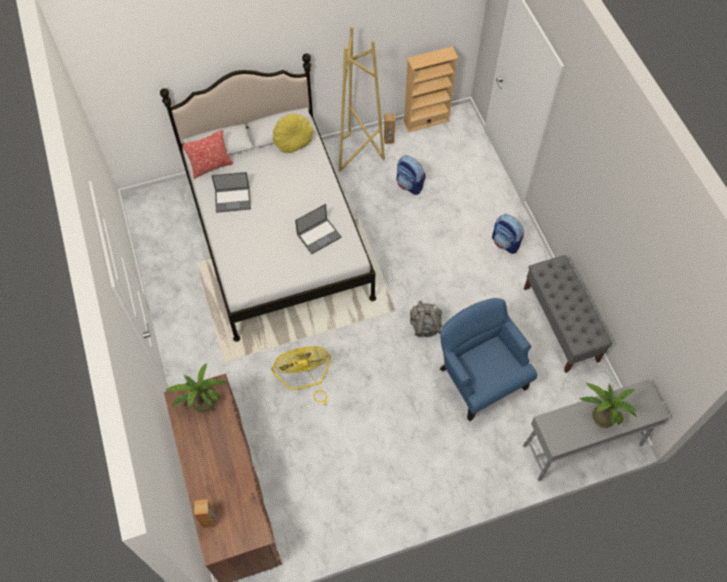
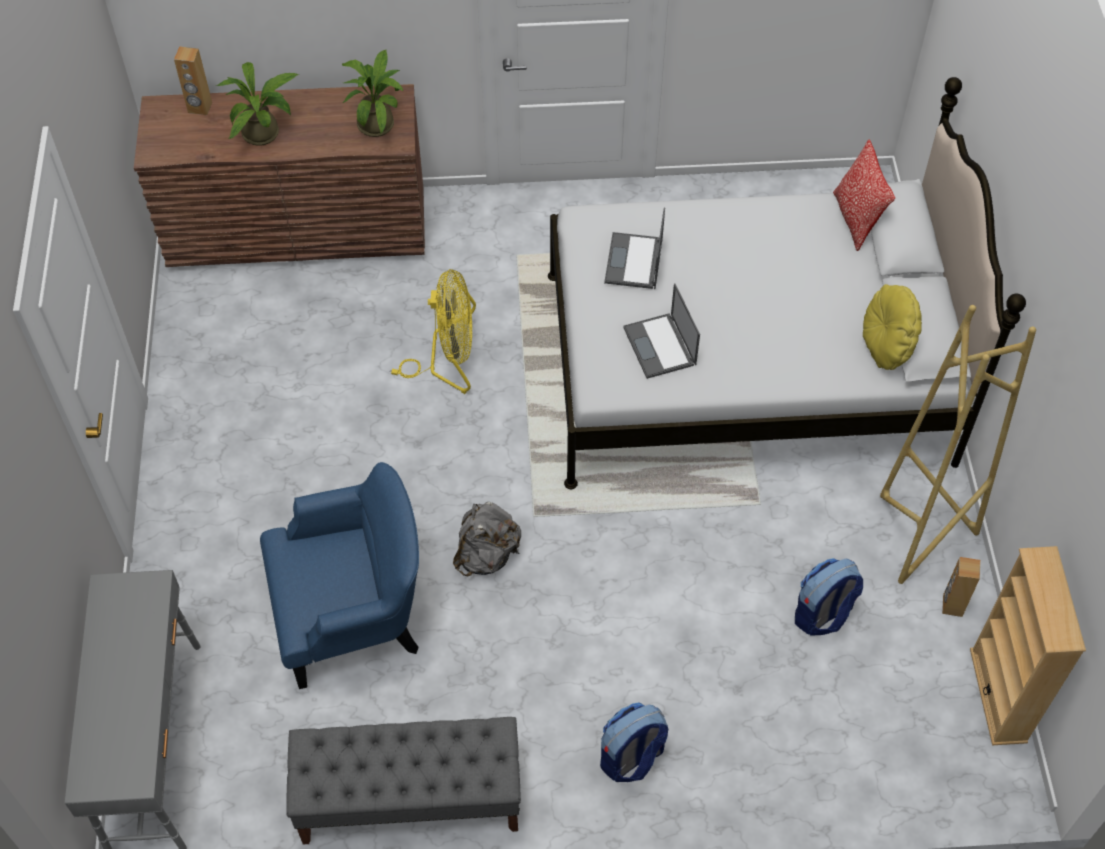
camera: 105 degrees right, 5 degrees down
(233, 199) = (773, 238): laptop -> laptop (634, 262)
(601, 414) = (124, 681): potted plant -> potted plant (265, 133)

